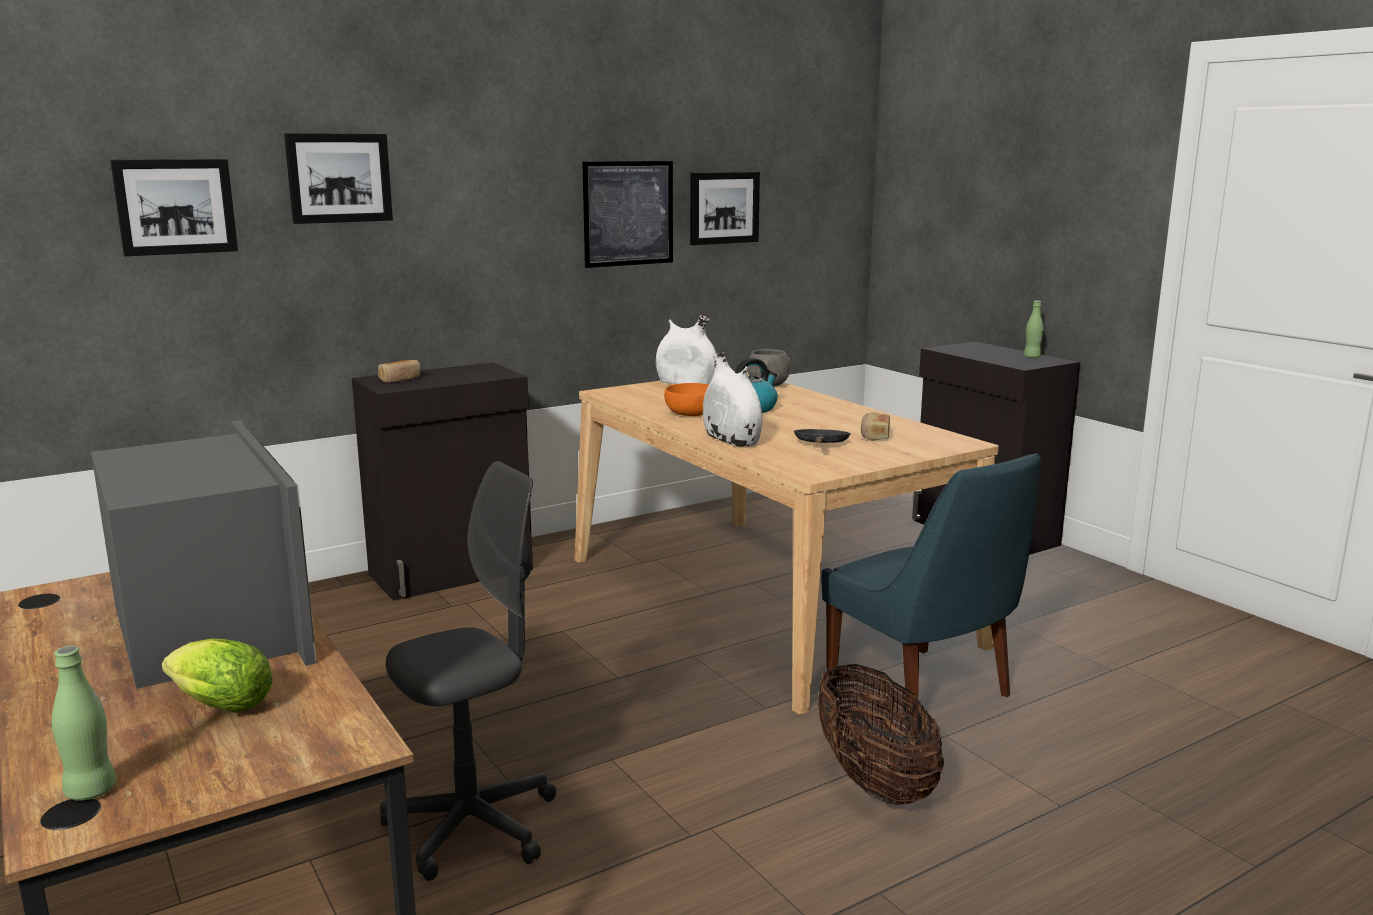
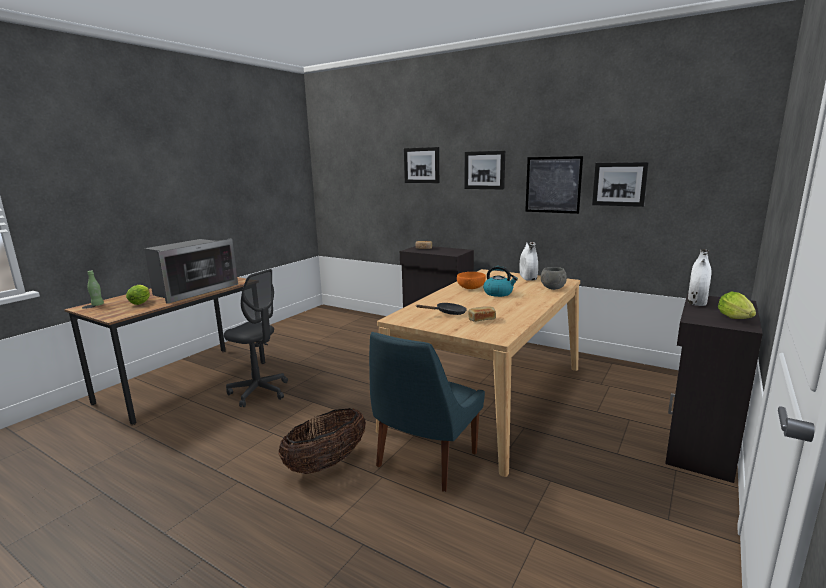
camera: 65 degrees right, 0 degrees up
(175, 206) = (373, 175): picture -> picture (484, 170)
(731, 440) = (433, 299): white vase -> white vase (697, 301)
(1032, 357) = (736, 319): green bottle -> lettuce

